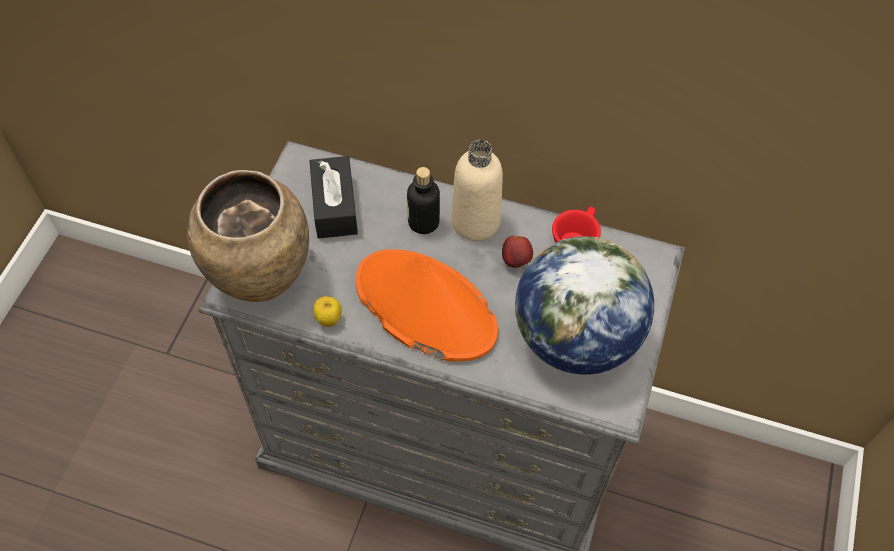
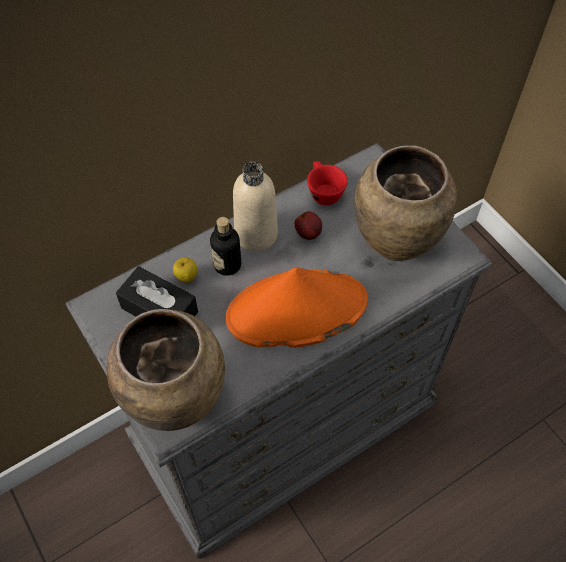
camera: 50 degrees left, 0 degrees up
(329, 319) = (254, 378): apple -> apple (187, 277)
(574, 338) = (395, 243): globe -> brown vase

